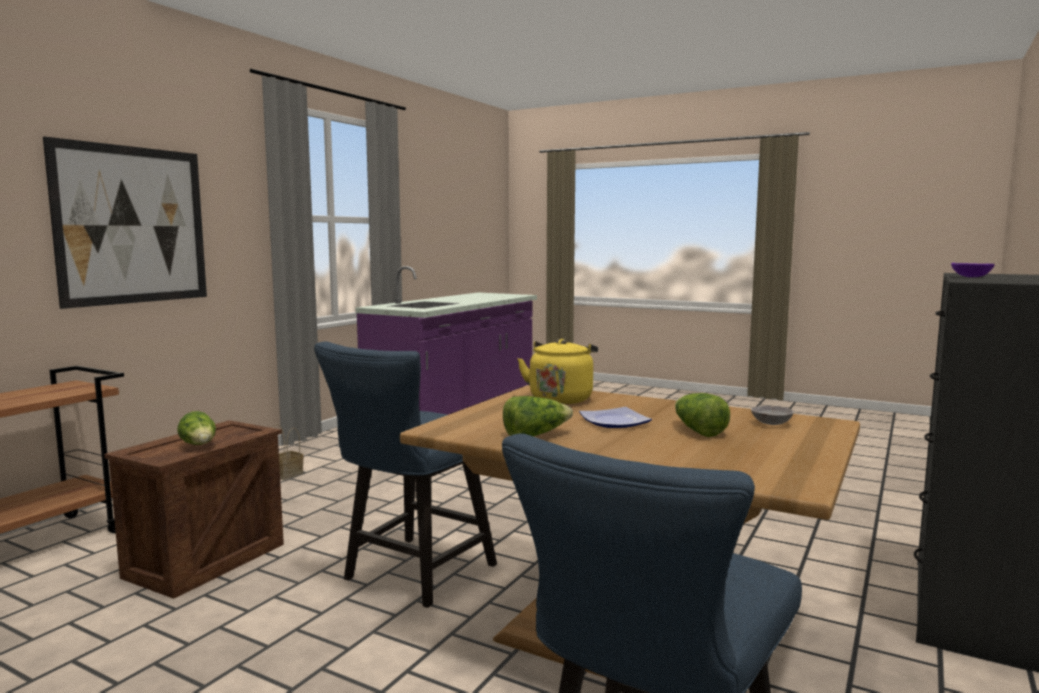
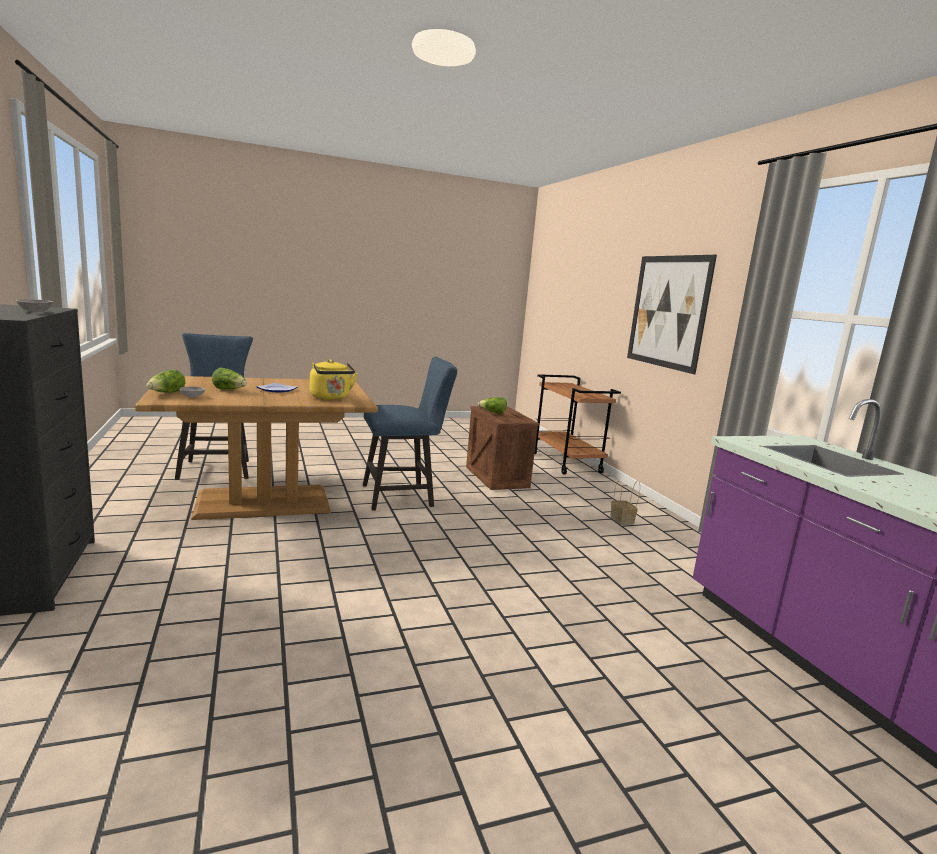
camera: 130 degrees right, 5 degrees up
(412, 575) = (403, 496): blue chair -> blue chair turned 90 degrees clockwise
(535, 435) = (300, 382): lettuce -> lettuce (166, 393)
(971, 277) = (35, 312): purple bowl -> grey bowl

